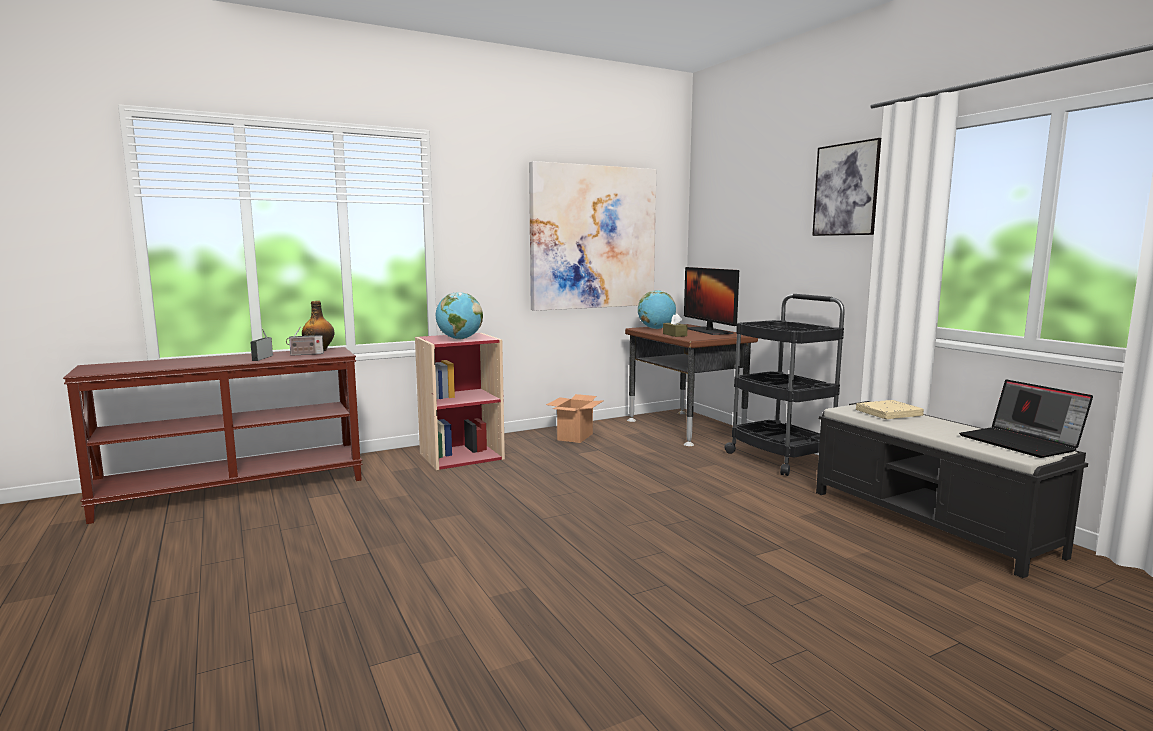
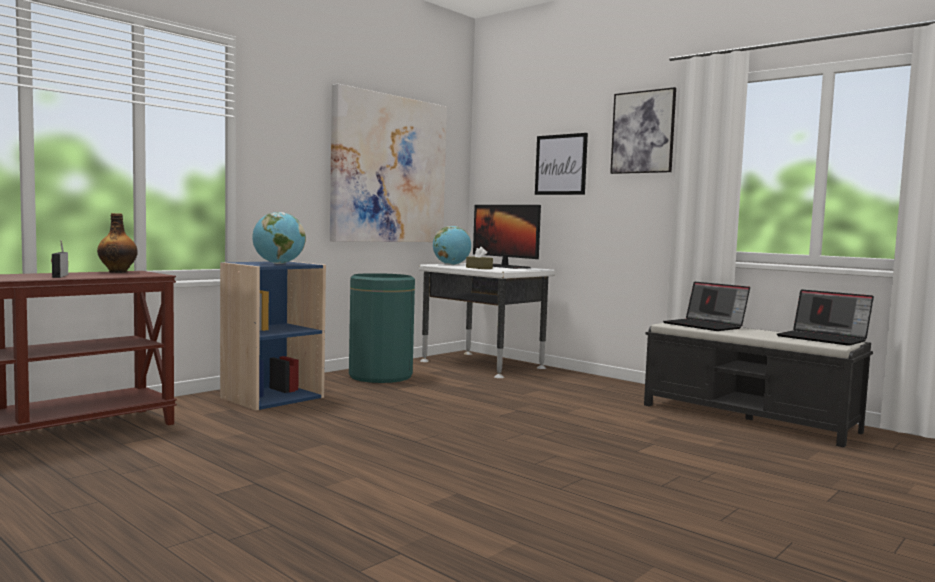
camera: 20 degrees left, 5 degrees down
(305, 354) = (109, 274): radio -> none
(462, 456) = (273, 397): red bookcase -> blue bookcase
(575, 437) = (380, 376): cardboard box -> green trash can
(686, 427) = (483, 364): brown desk -> white desk
(767, 225) = (560, 164): none -> picture
(780, 458) = (590, 383): black cart -> none
(888, 413) = (705, 326): beige book -> laptop

